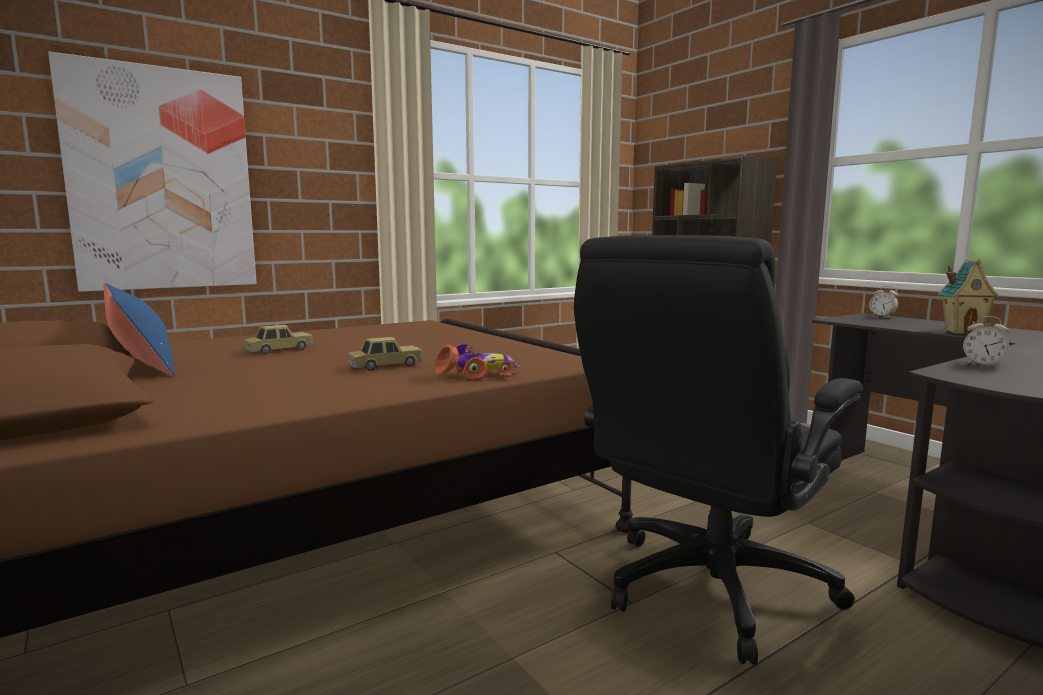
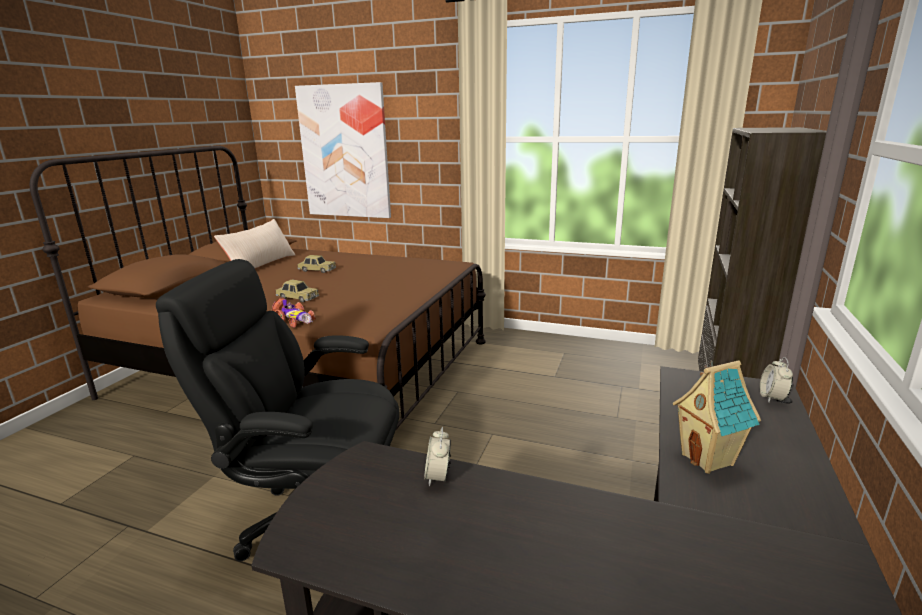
camera: 55 degrees right, 10 degrees up
(140, 363) = (260, 265): blue pillow -> beige pillow

